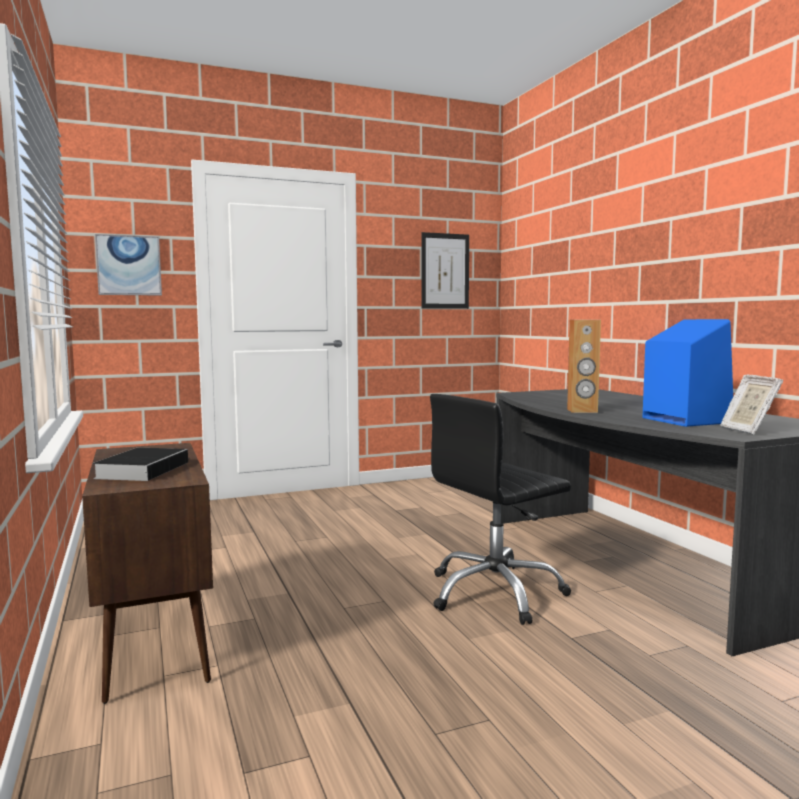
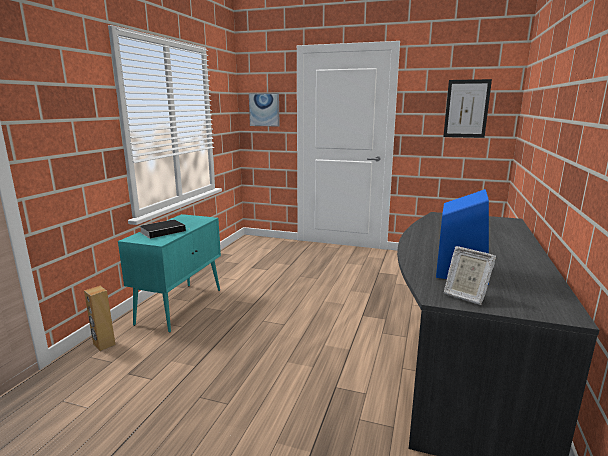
camera: 40 degrees right, 10 degrees up
(154, 640) = (180, 306): brown cabinet -> turquoise cabinet
(495, 593) = (343, 343): black office chair -> none
(582, 411) = (421, 243): brown speaker -> brown speaker (104, 345)
(747, 431) = (465, 296): picture frame -> picture frame turned 75 degrees counterclockwise

